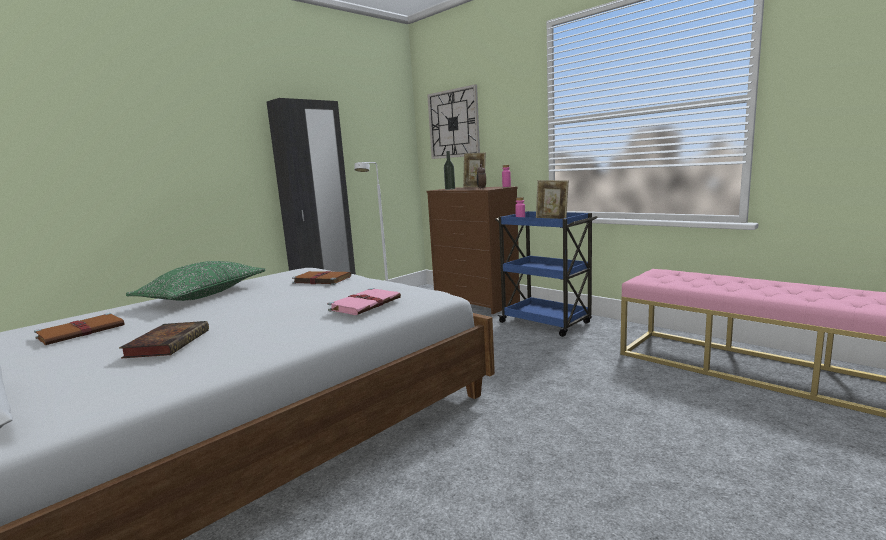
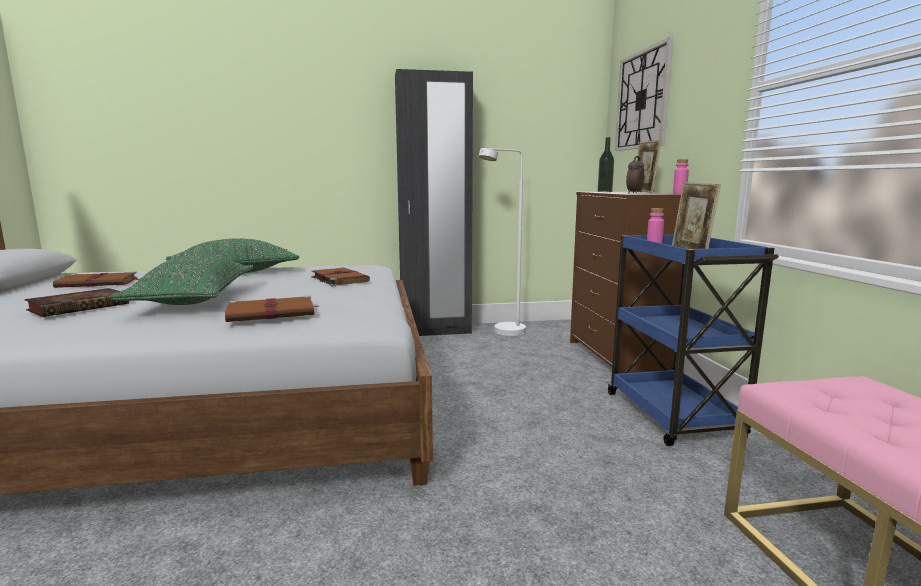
camera: 35 degrees right, 0 degrees up
(258, 315) = (195, 300): none -> green pillow
(366, 304) = (273, 313): pink book -> brown book

